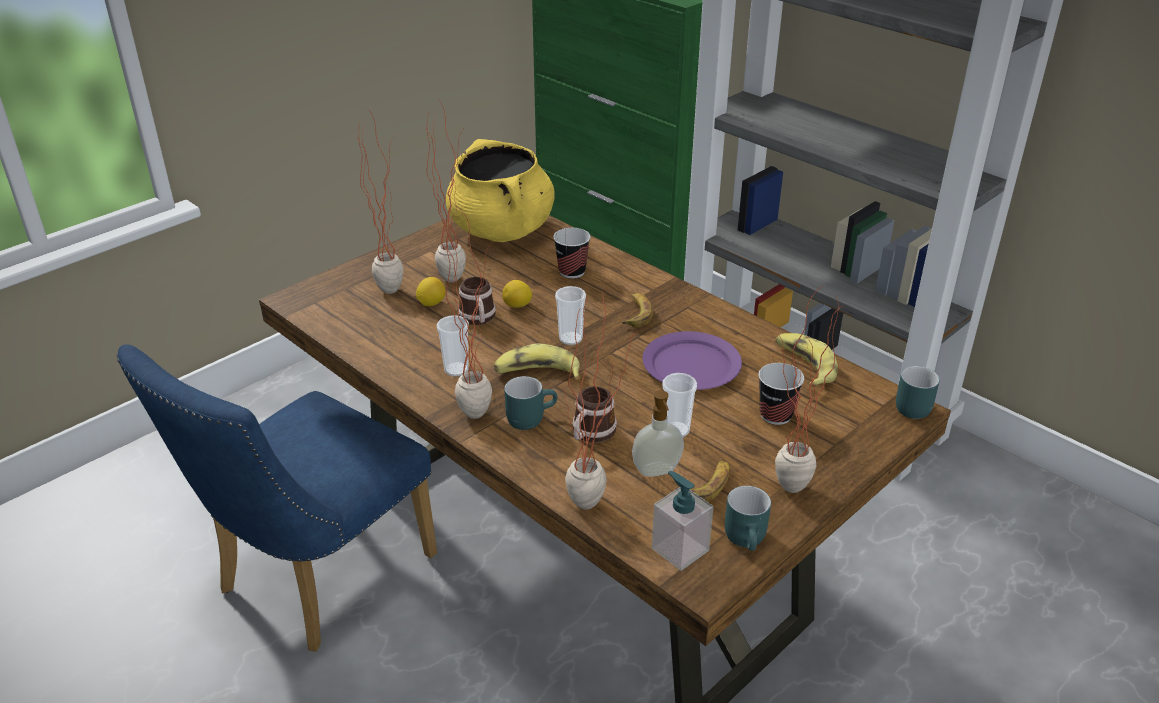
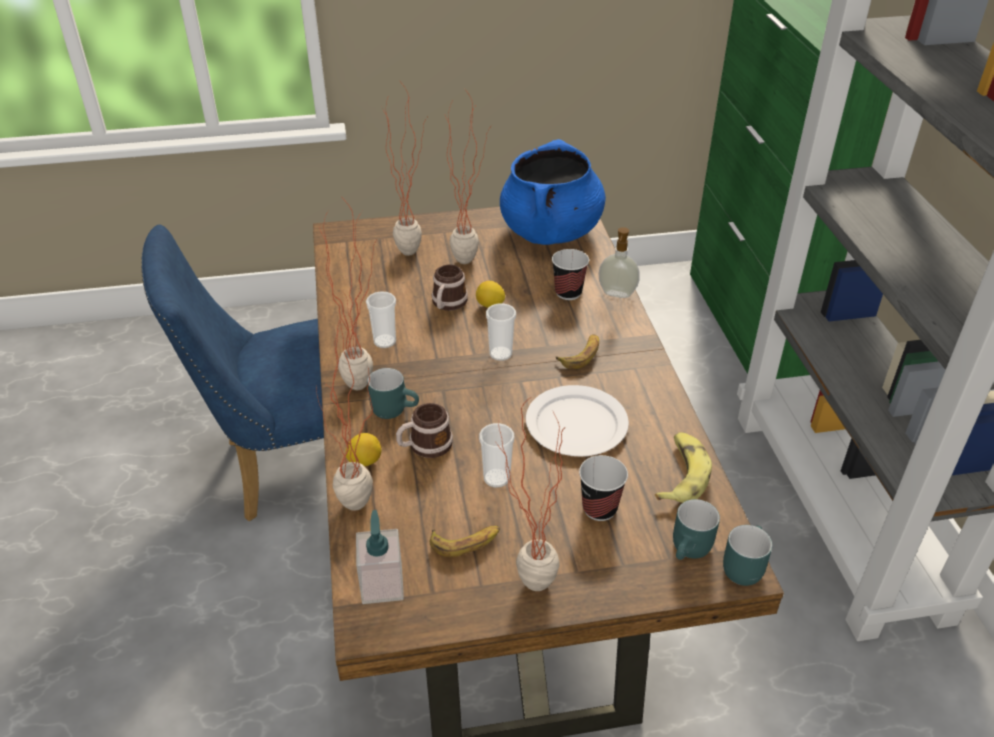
camera: 35 degrees right, 5 degrees up
(431, 303) = (427, 276): lemon -> lemon (365, 461)
(502, 230) = (551, 232): yellow cooking pot -> blue cooking pot
(537, 373) = (441, 372): banana -> none
(657, 471) = (440, 507): soap dispenser -> soap dispenser (616, 294)
(691, 364) = (576, 424): purple plate -> white plate
(748, 539) = (446, 610): turquoise mug -> turquoise mug (691, 550)

